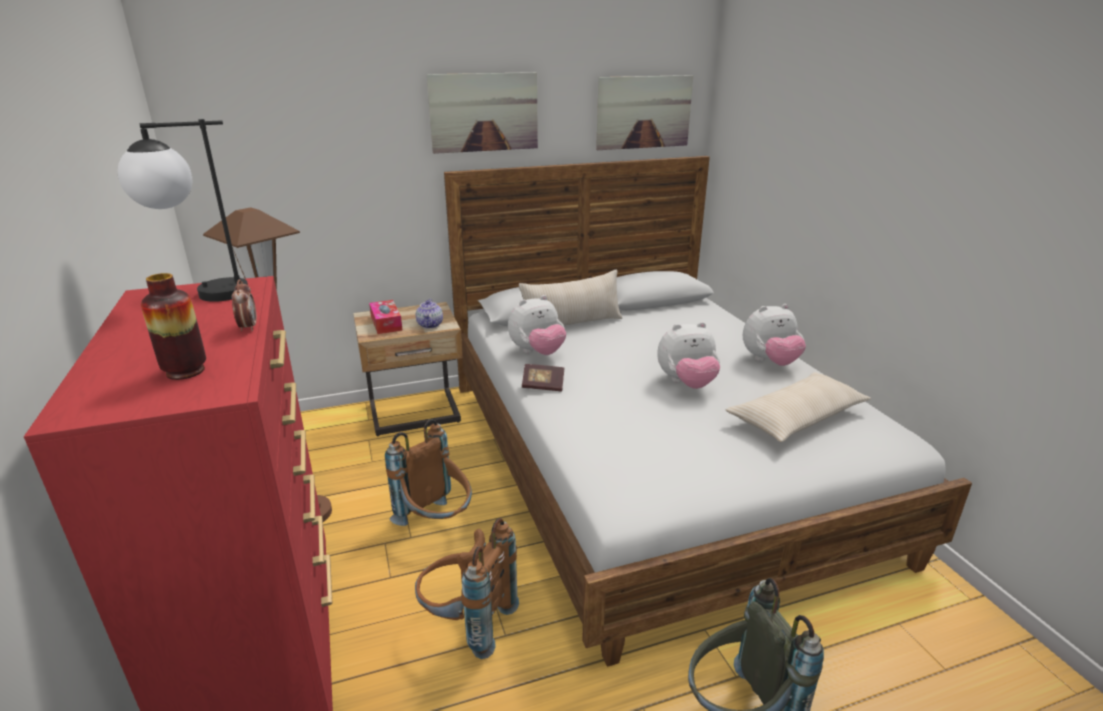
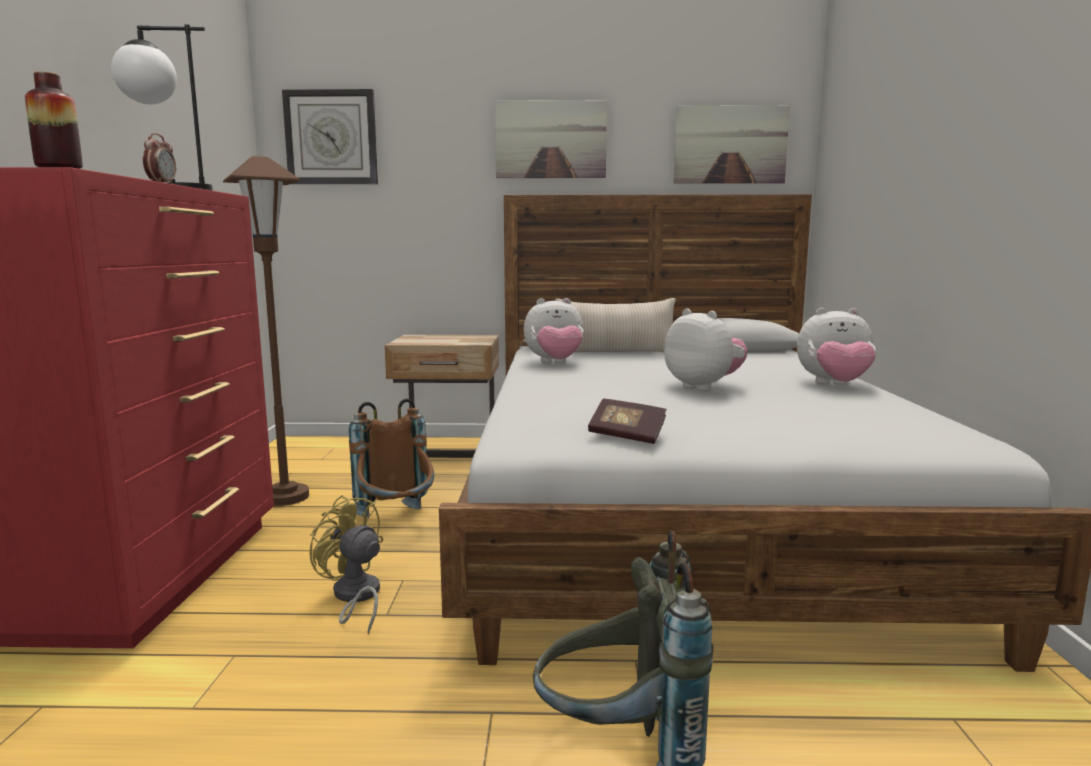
camera: 20 degrees right, 15 degrees down
(247, 118) = (331, 137): none -> wall clock
(386, 323) = (424, 339): tissue box -> none
(430, 325) = (464, 342): teapot -> none
(467, 623) = (355, 597): brown backpack -> yellow fan
(543, 386) = (533, 377): book -> book (627, 436)
(686, 383) = (703, 387): plush toy -> plush toy turned 135 degrees counterclockwise
(796, 418) = (826, 415): beige pillow -> none

